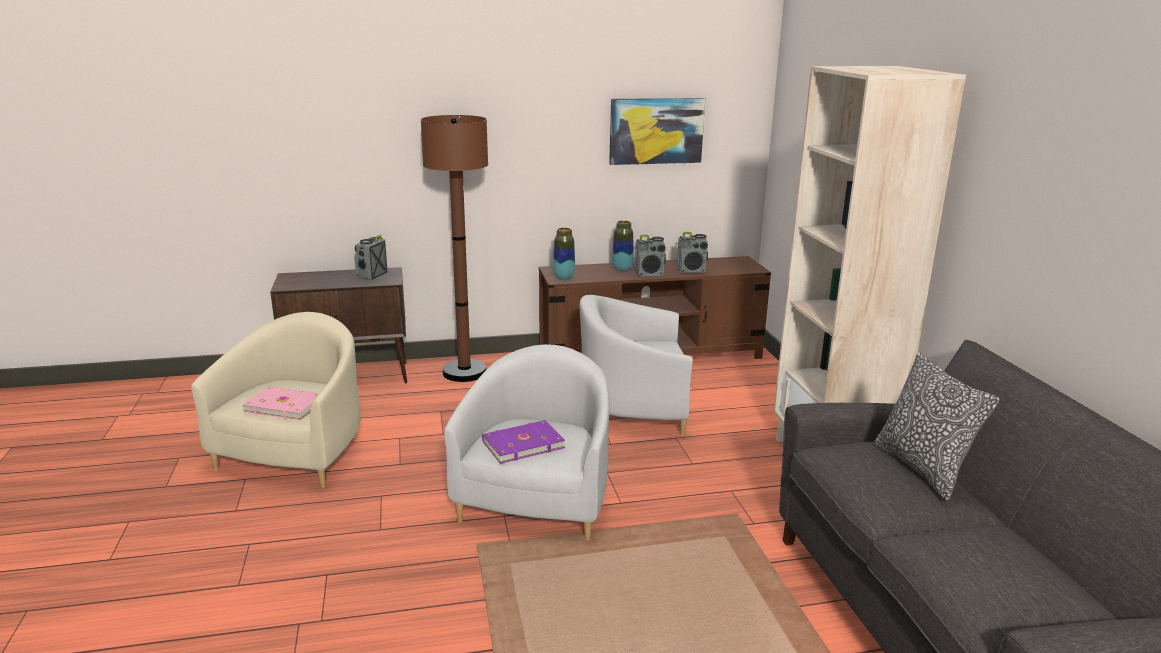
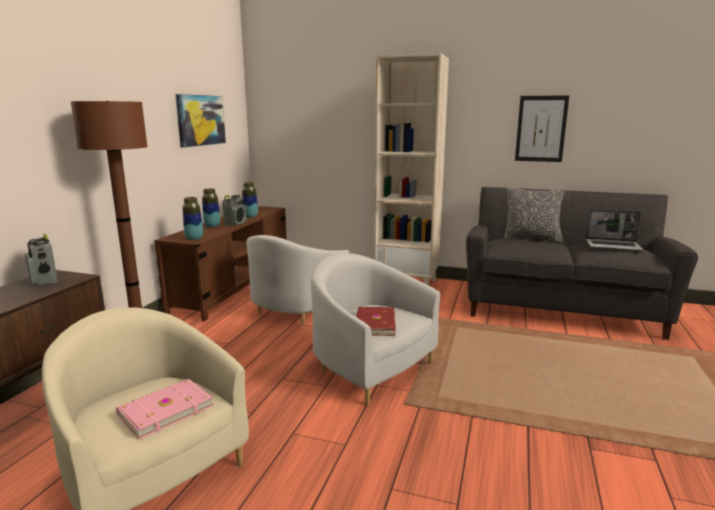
camera: 60 degrees left, 5 degrees down
(522, 444) = (374, 324): purple book -> red book
(691, 271) = (250, 217): radio -> vase
(1008, 561) = (613, 246): none -> laptop
(1087, 256) = (541, 129): none -> picture

